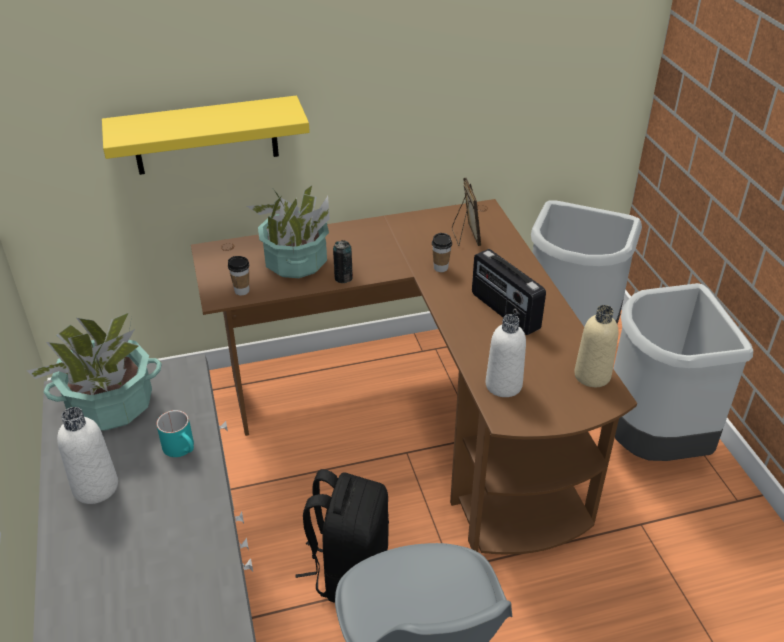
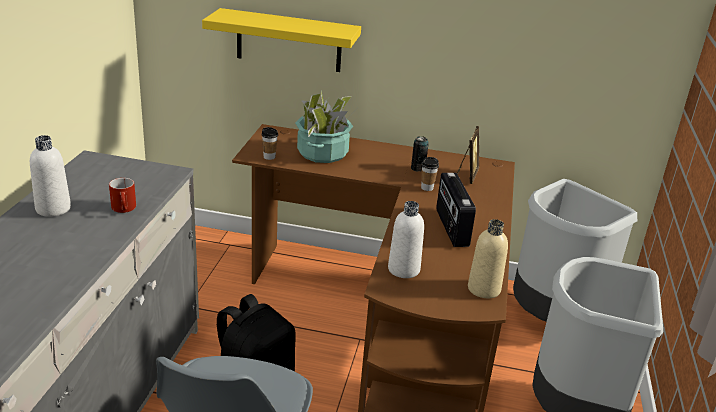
camera: 25 degrees right, 10 degrees down
(111, 405) = (108, 174): potted plant -> none
(183, 448) = (125, 209): turquoise mug -> red mug
(343, 278) = (347, 171): can -> can (418, 168)

